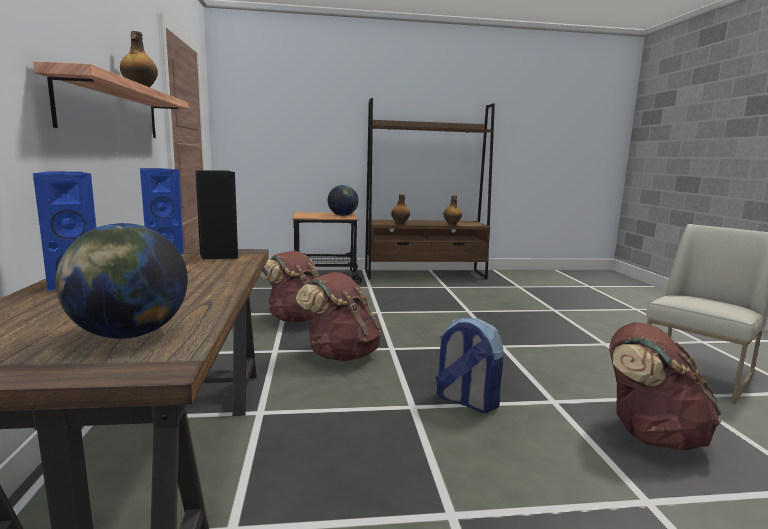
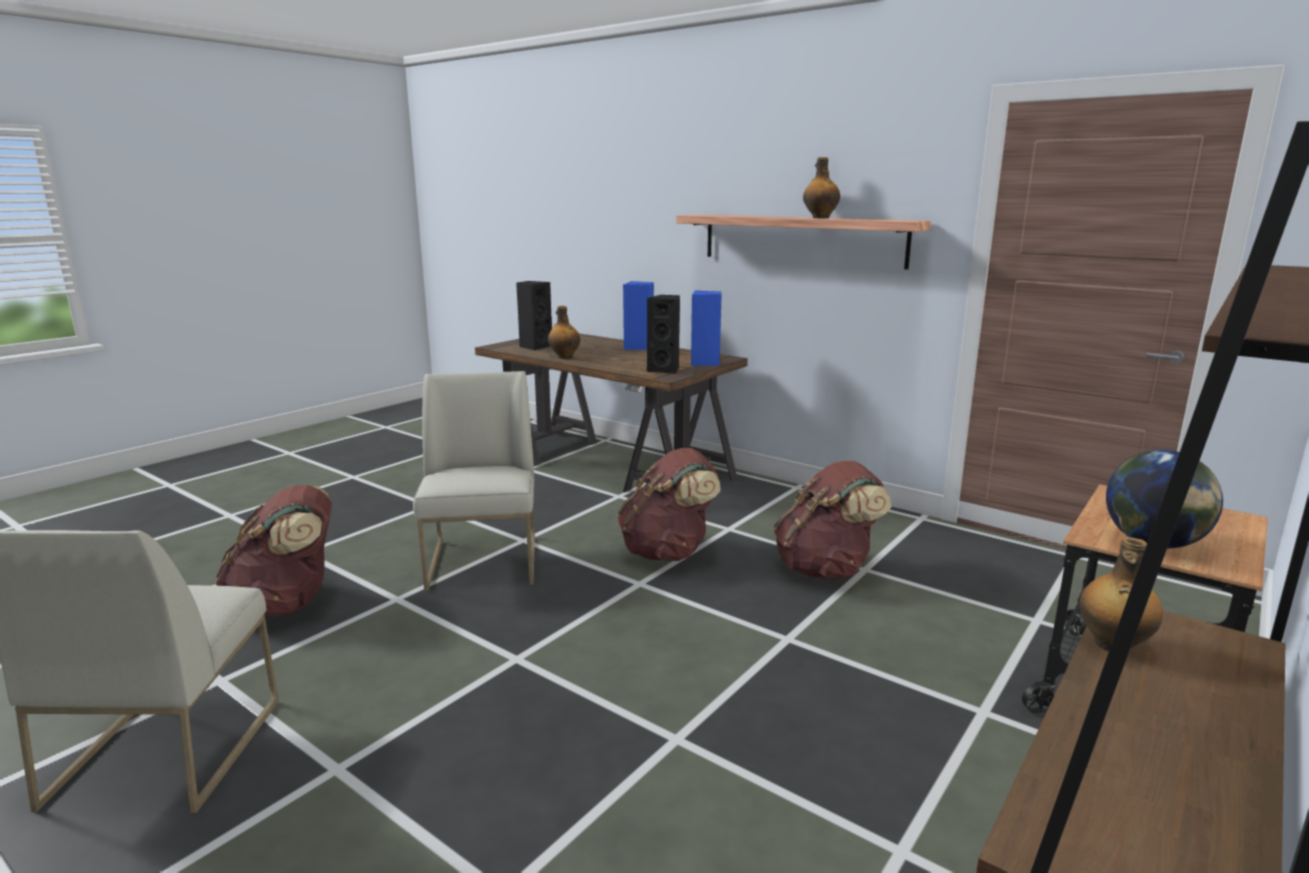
camera: 135 degrees right, 5 degrees up
(129, 335) = (535, 347): globe -> black speaker
(451, 225) = (1069, 757): bottle -> bottle (564, 357)
(465, 401) = (484, 562): backpack -> white chair

